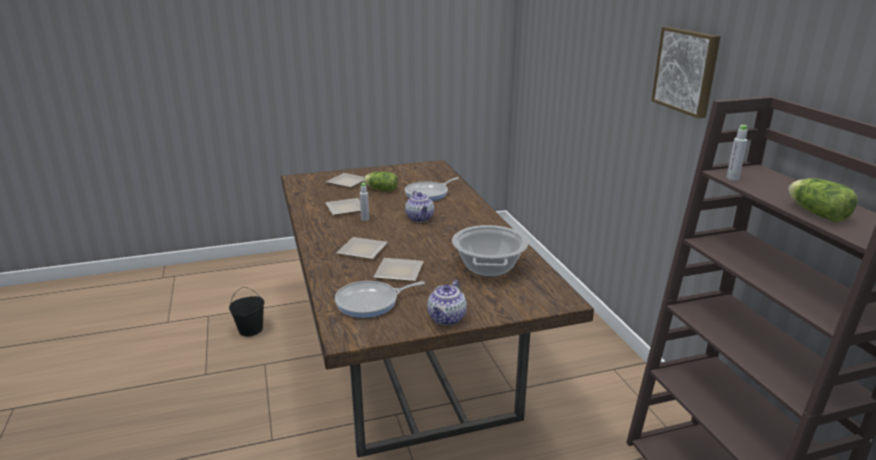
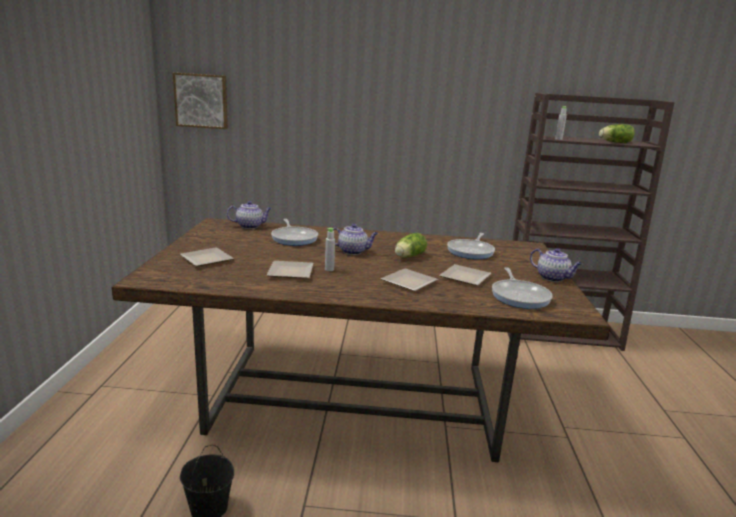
camera: 70 degrees left, 5 degrees down
(380, 189) = (254, 251): lettuce -> lettuce (408, 256)
(440, 175) = (250, 226): none -> teapot
(489, 267) = (471, 251): cooking pot -> frying pan
(687, 70) = (449, 88): picture -> picture (201, 100)

